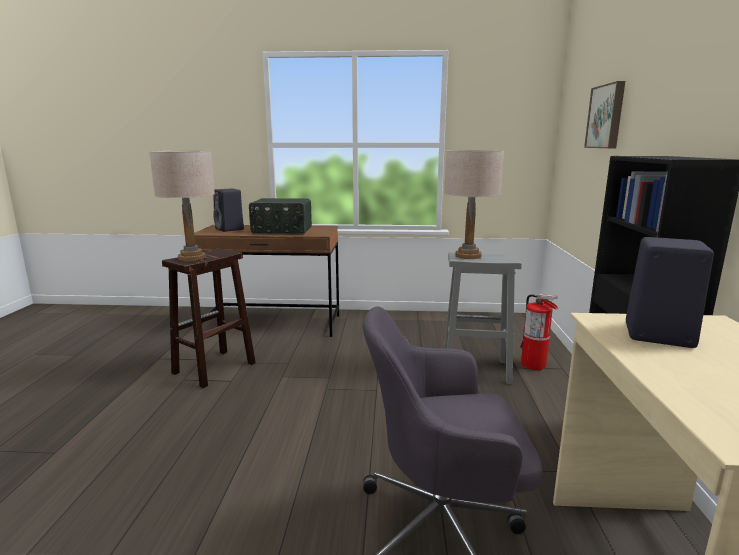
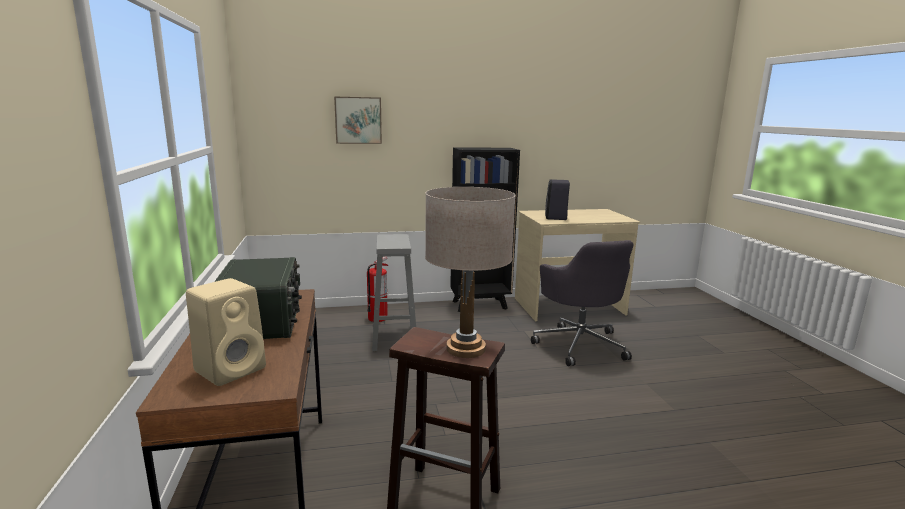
camera: 105 degrees left, 0 degrees up
(230, 229) = (232, 369): black speaker -> beige speaker
(468, 256) = (392, 244): beige table lamp -> none

